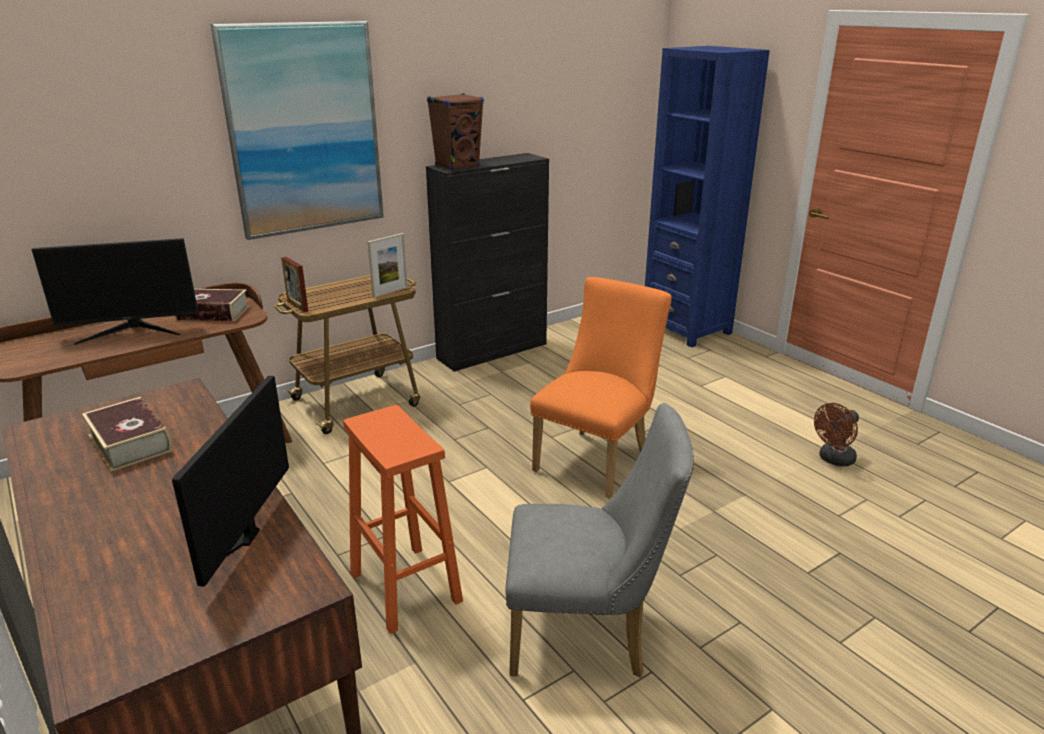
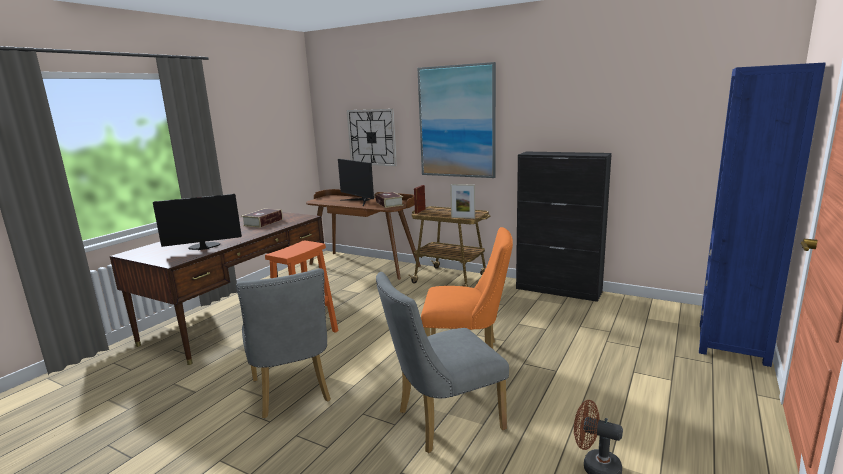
camera: 65 degrees right, 10 degrees down
(100, 183) = (372, 137): none -> wall clock
(457, 166) = (537, 153): brown speaker -> none
(728, 519) = (442, 422): none -> grey chair

